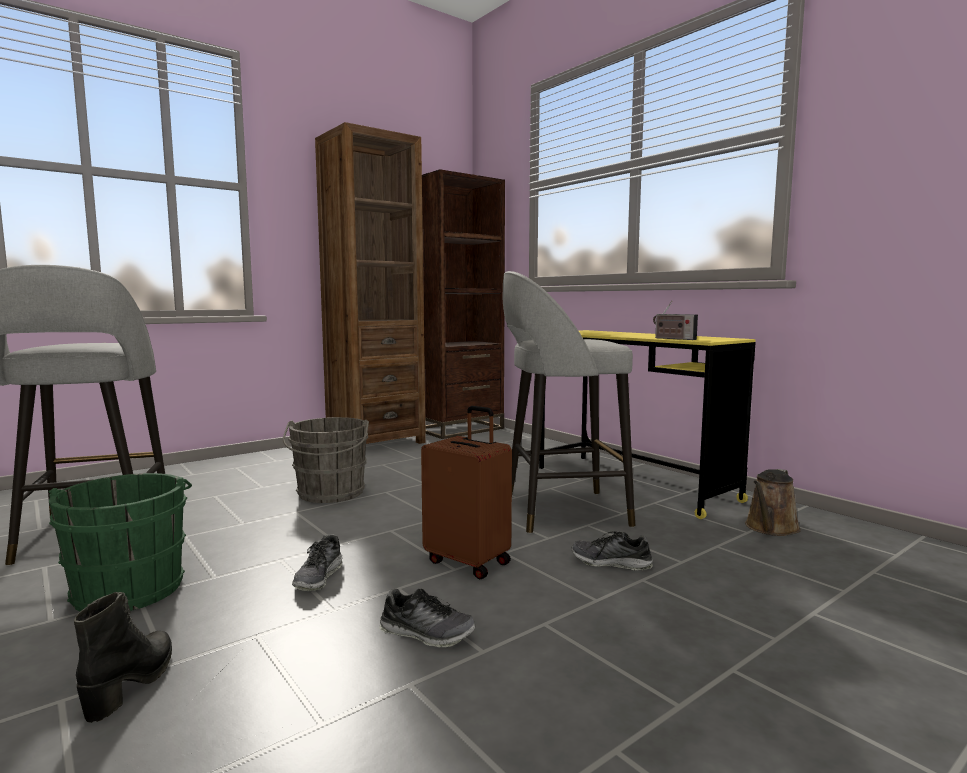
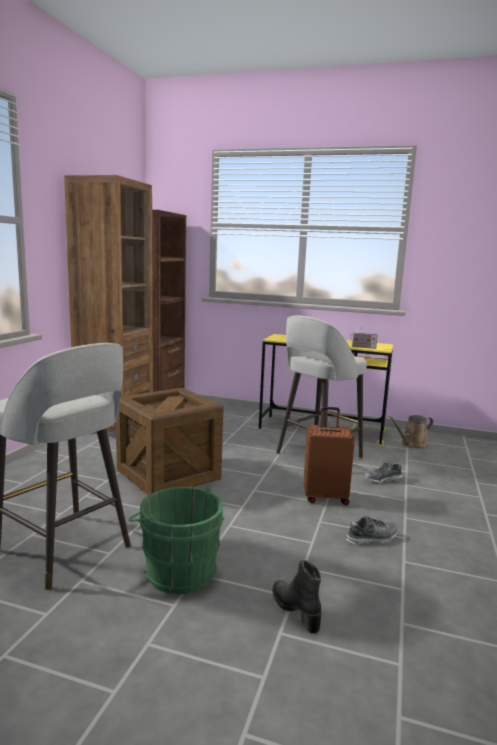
camera: 35 degrees left, 5 degrees up
(319, 577) = (271, 528): shoe -> none
(330, 494) = (168, 474): grey bucket -> crate
(770, 528) = (412, 444): brown watering can -> brown watering can turned 60 degrees clockwise

